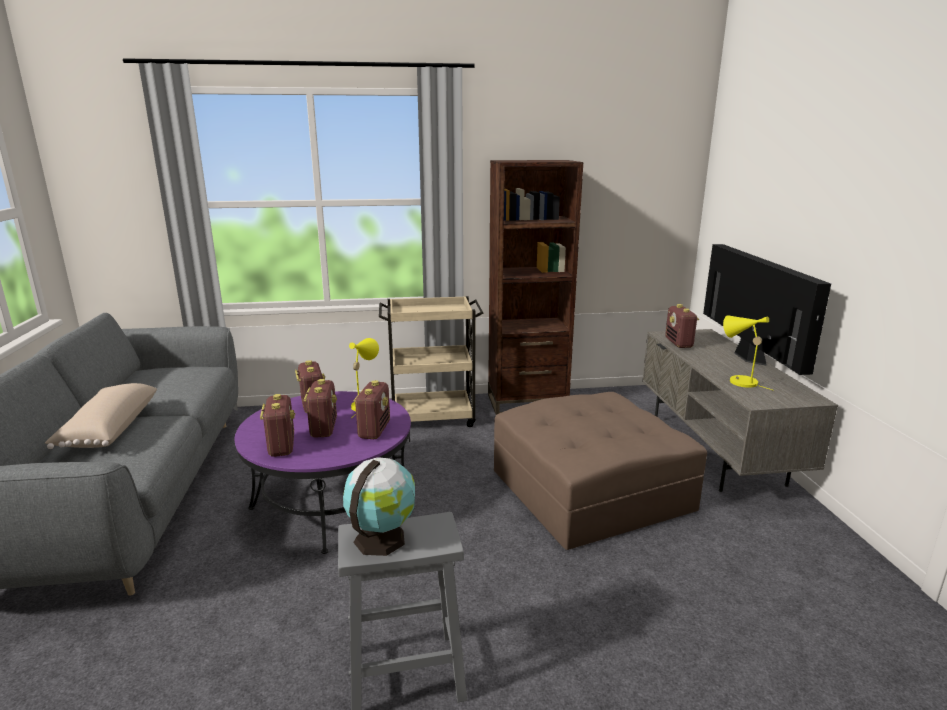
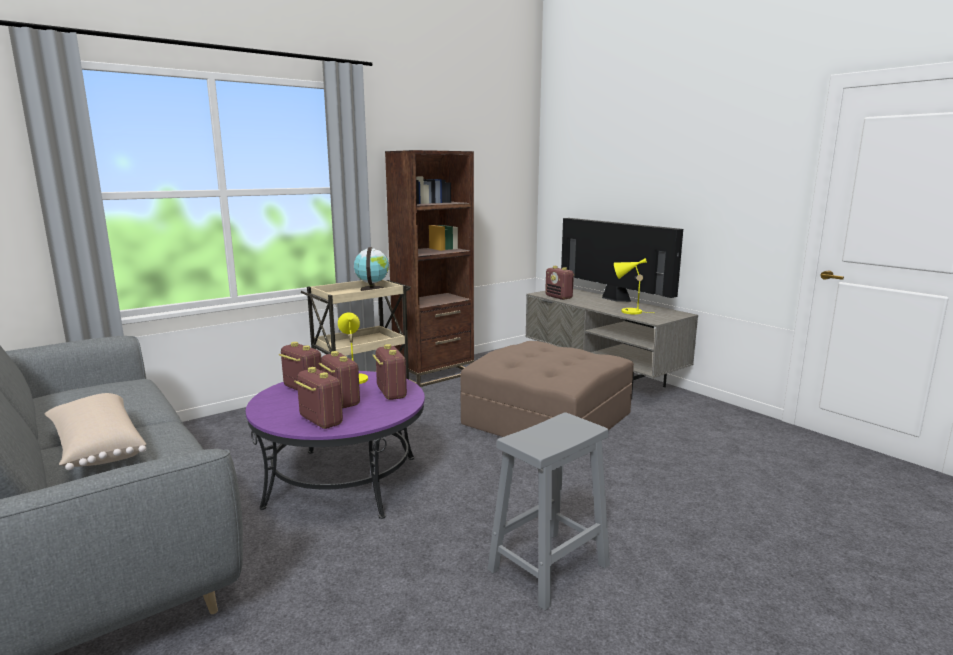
camera: 30 degrees left, 5 degrees down
(381, 537) = (542, 437): globe -> globe (372, 289)

